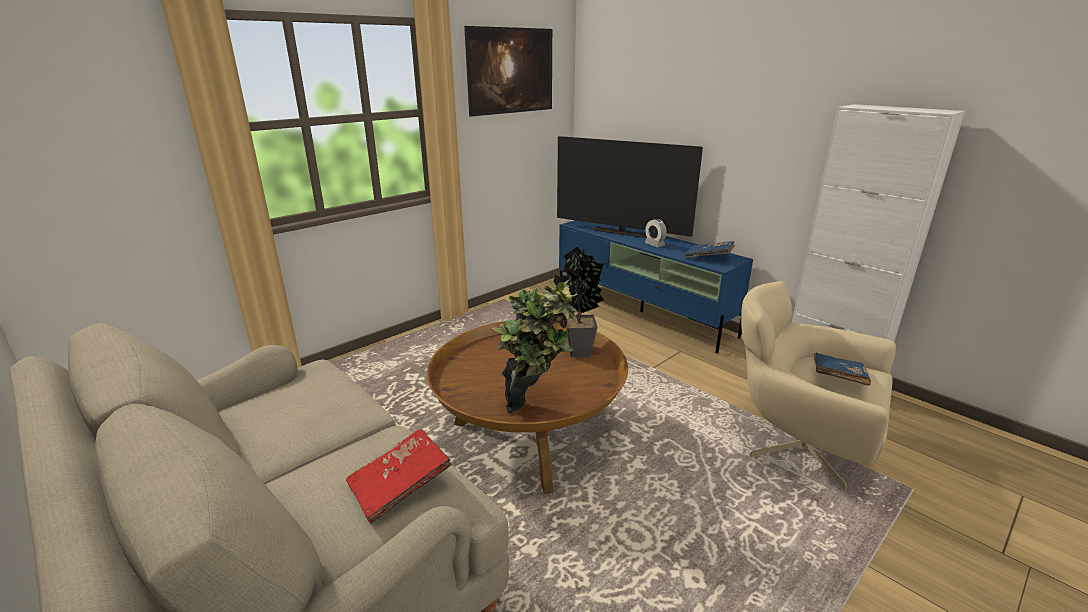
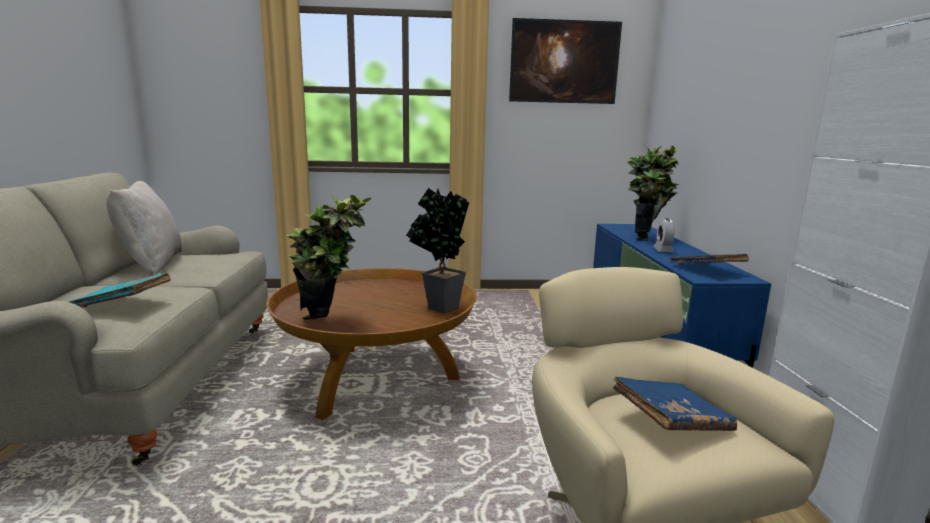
camera: 40 degrees right, 10 degrees down
(252, 428) = (152, 264): none -> beige pillow
(400, 486) = (122, 305): red book -> turquoise book
(621, 233) = (647, 237): television -> potted plant

